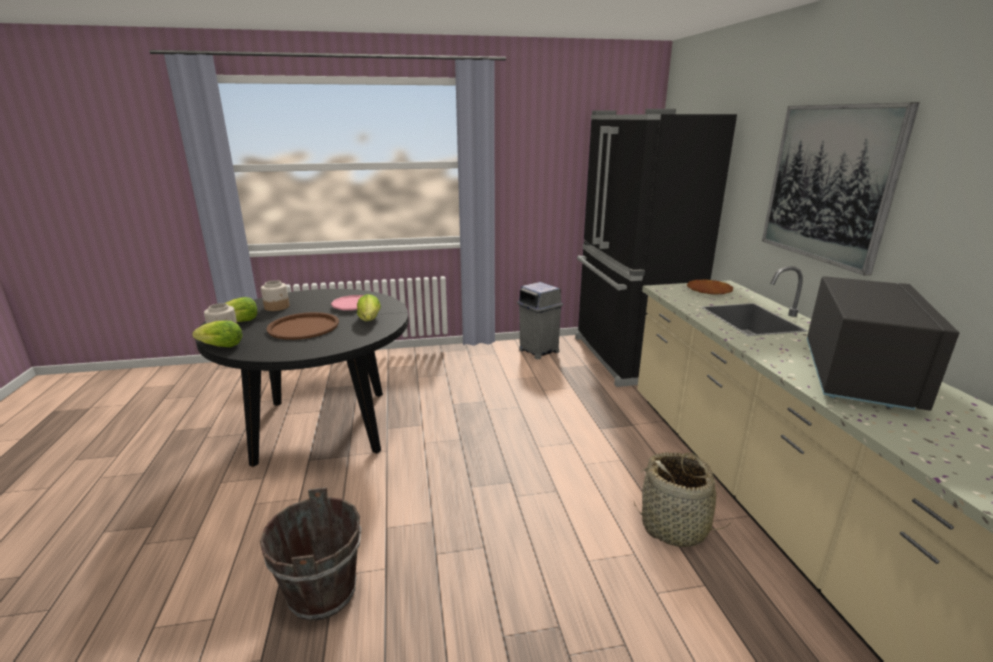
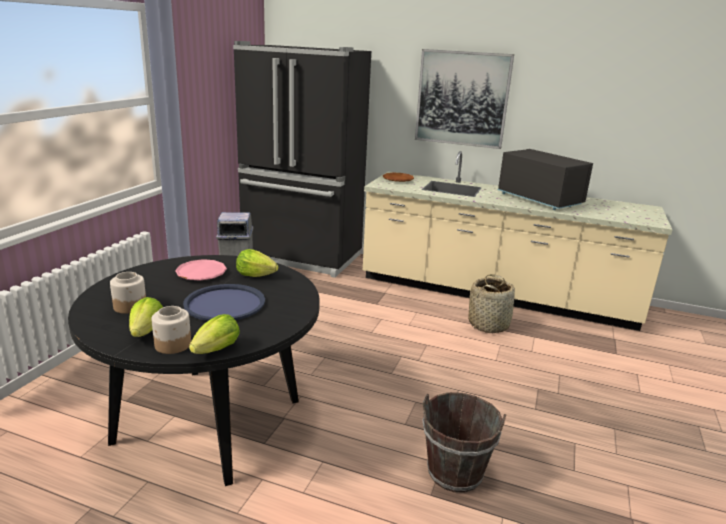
camera: 60 degrees left, 0 degrees up
(304, 327) = (224, 303): brown tray -> blue tray

